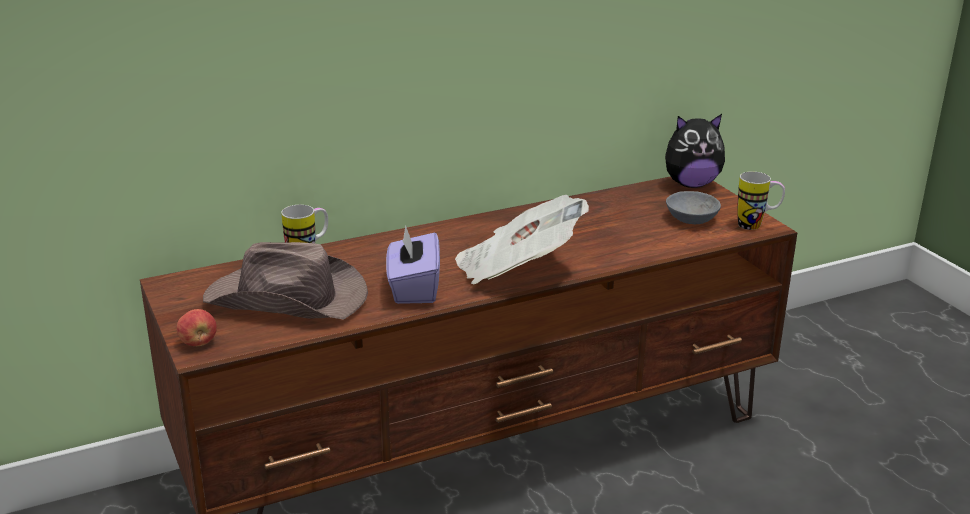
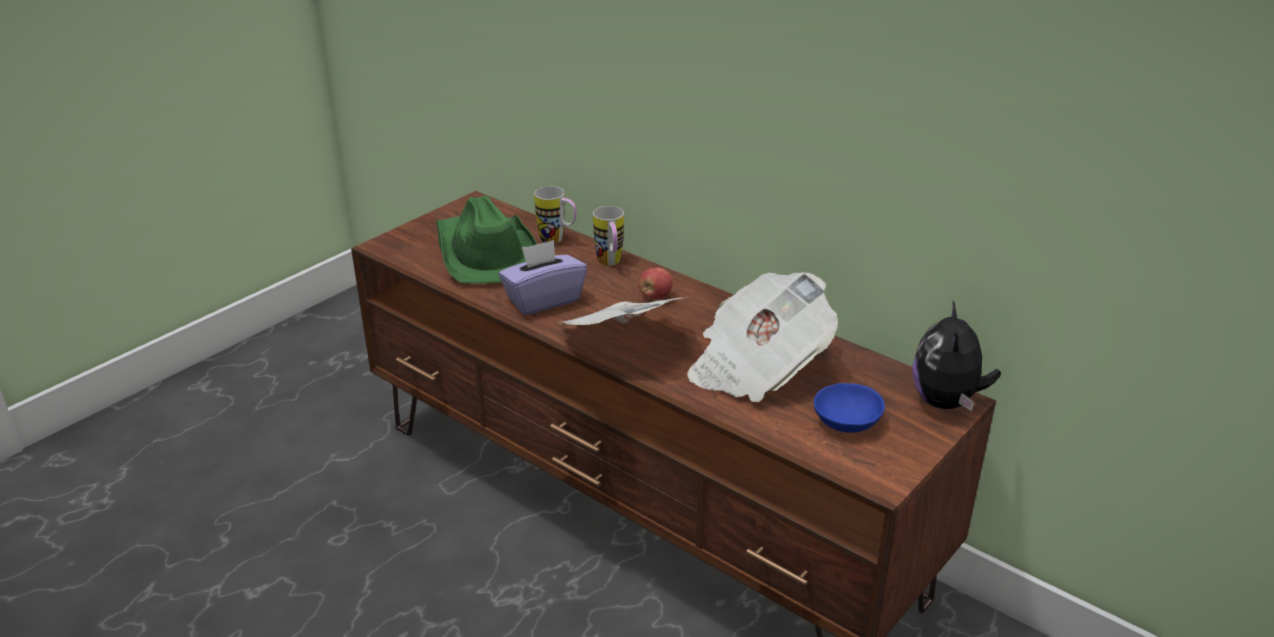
camera: 65 degrees right, 5 degrees up
(198, 342) = (396, 241): apple -> apple (655, 296)
(288, 299) = (484, 252): brown hat -> green hat
(601, 229) = (757, 367): none -> newspaper
(689, 218) = (846, 419): grey bowl -> blue bowl
(691, 184) = (946, 402): plush toy -> plush toy turned 45 degrees clockwise
(756, 226) = (876, 473): mug -> mug (610, 264)

